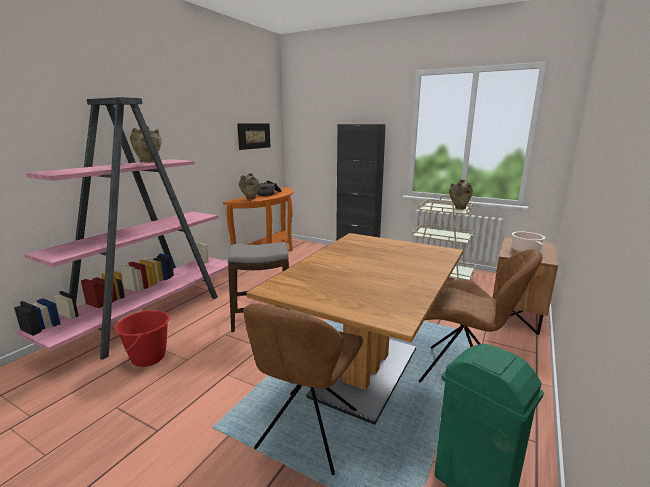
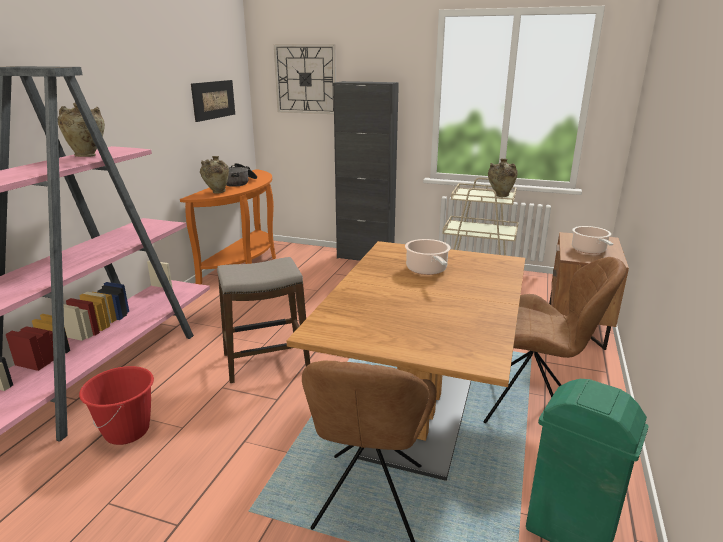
camera: 10 degrees left, 5 degrees up
(320, 123) = (305, 79): none -> wall clock
(378, 253) = (427, 270): none -> cooking pot

